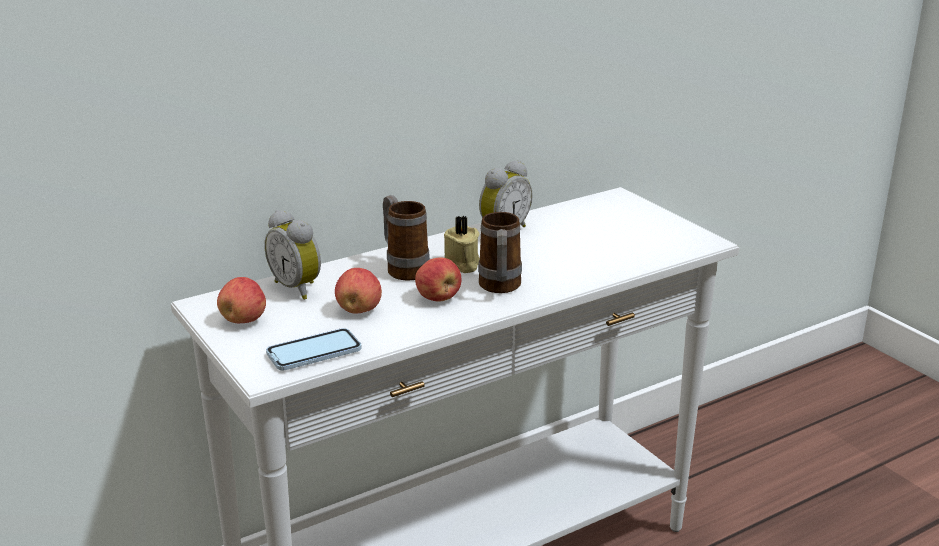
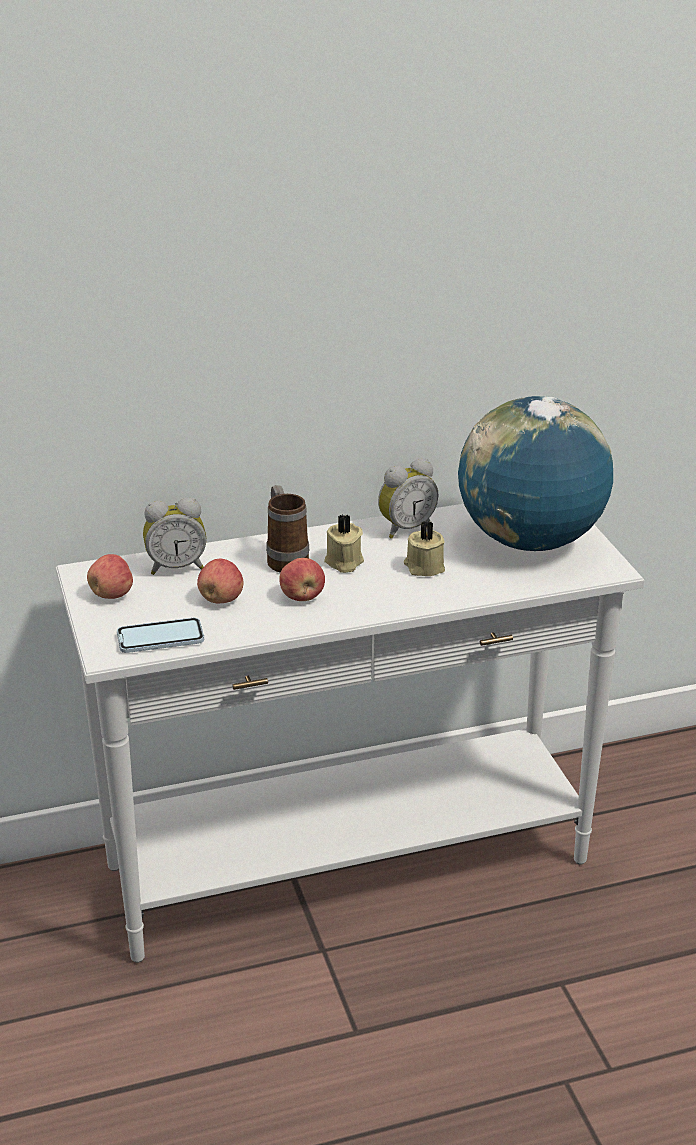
camera: 15 degrees right, 5 degrees up
(298, 288) = (176, 567): alarm clock -> alarm clock turned 75 degrees counterclockwise
(499, 288) = (366, 595): mug -> none
(539, 260) = (424, 567): none -> beige candle
(621, 229) = (530, 541): none -> globe

